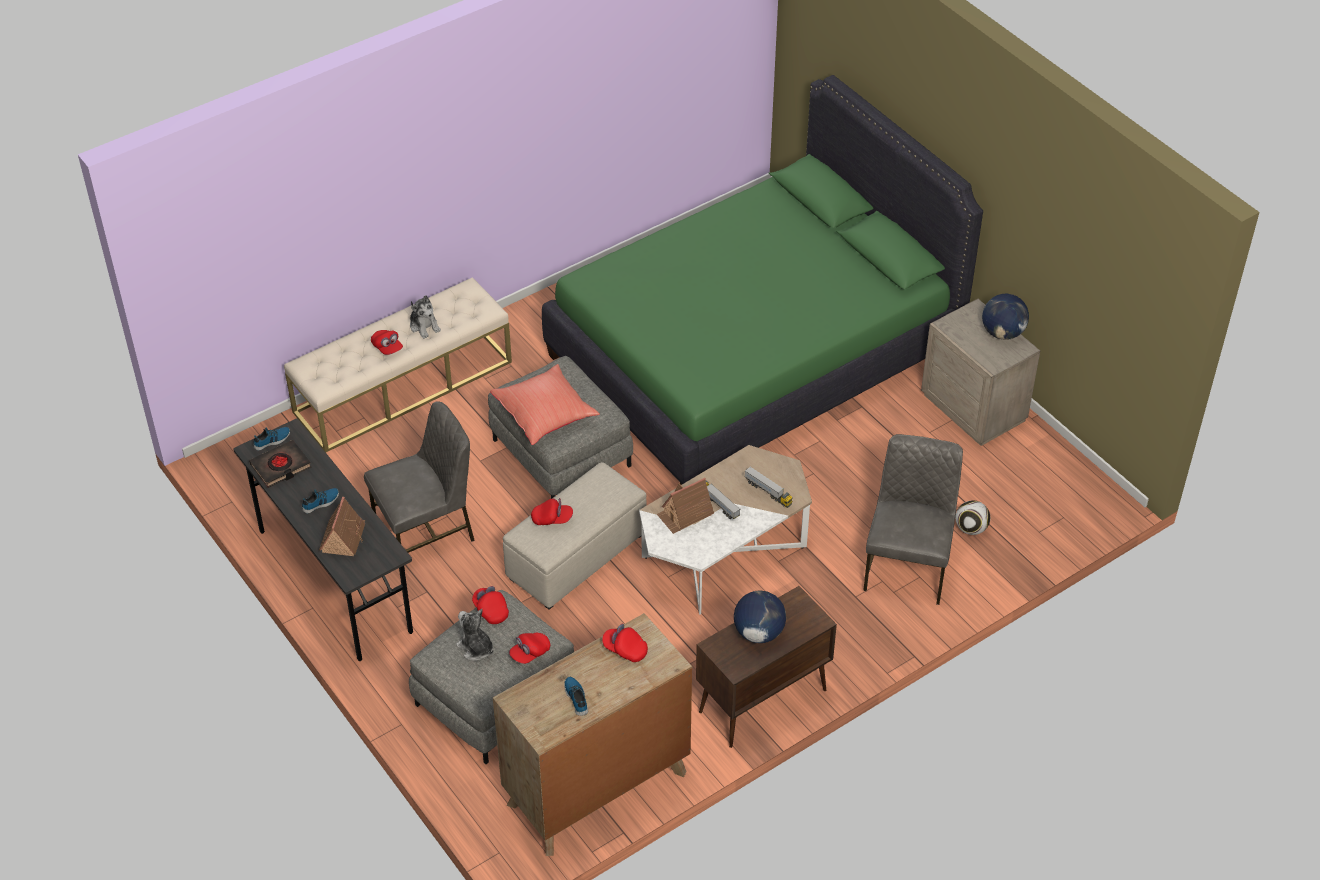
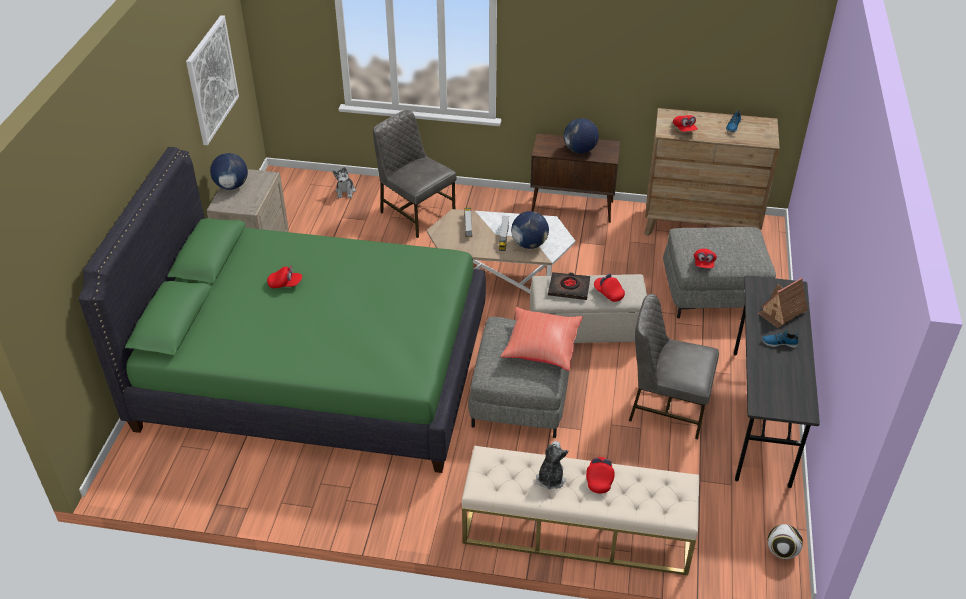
camera: 135 degrees left, 5 degrees down
(272, 440) = (782, 409): shoe -> none
(281, 467) = (790, 385): black book -> black book (569, 288)
(476, 648) = (732, 252): plush toy -> plush toy (345, 191)
(530, 653) = (702, 232): red cap -> red cap (285, 284)
(685, 514) = (529, 244): toy house -> globe
(908, 565) = (416, 213): grey chair -> grey chair turned 75 degrees clockwise
(971, 529) = (360, 207): football -> football (781, 551)
(1084, 272) = (211, 79): none -> picture

